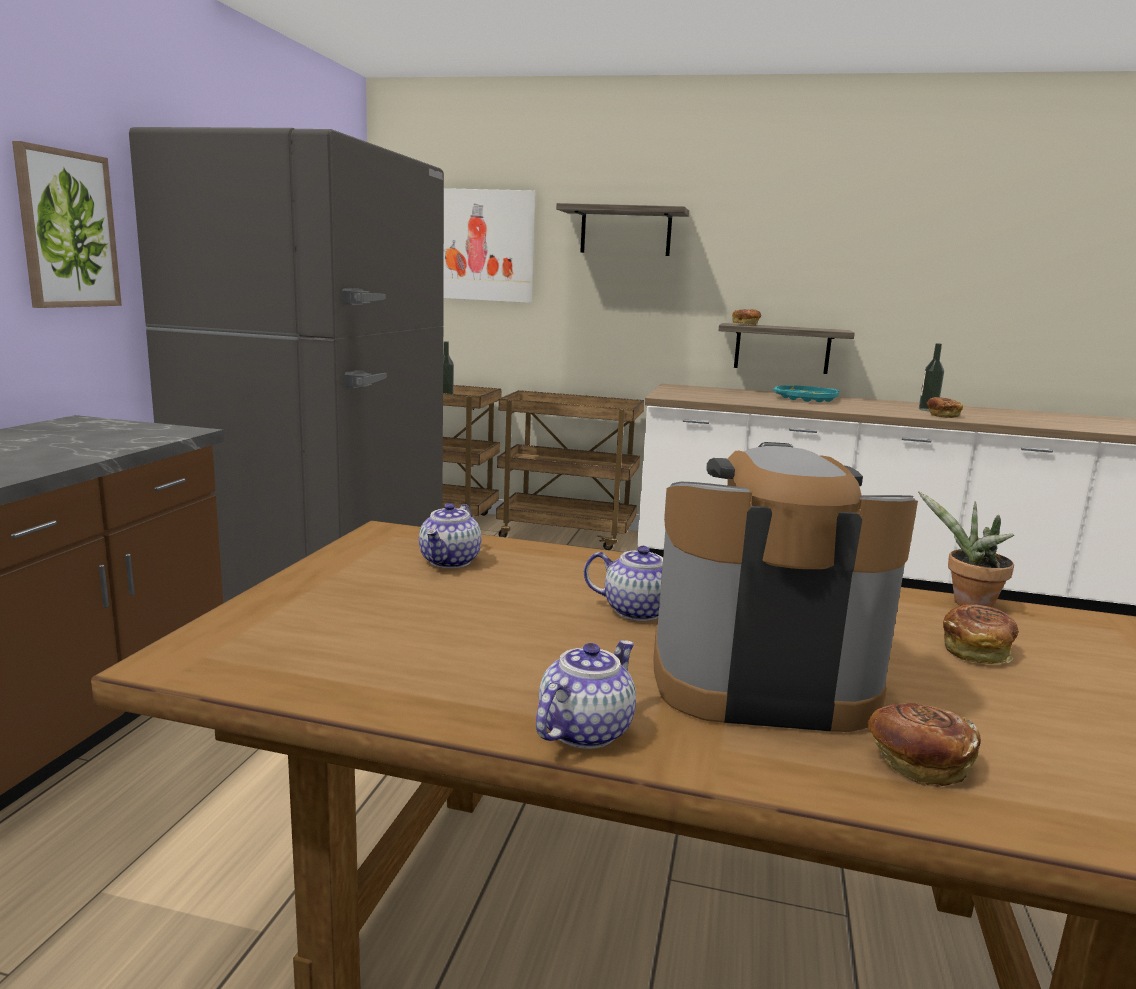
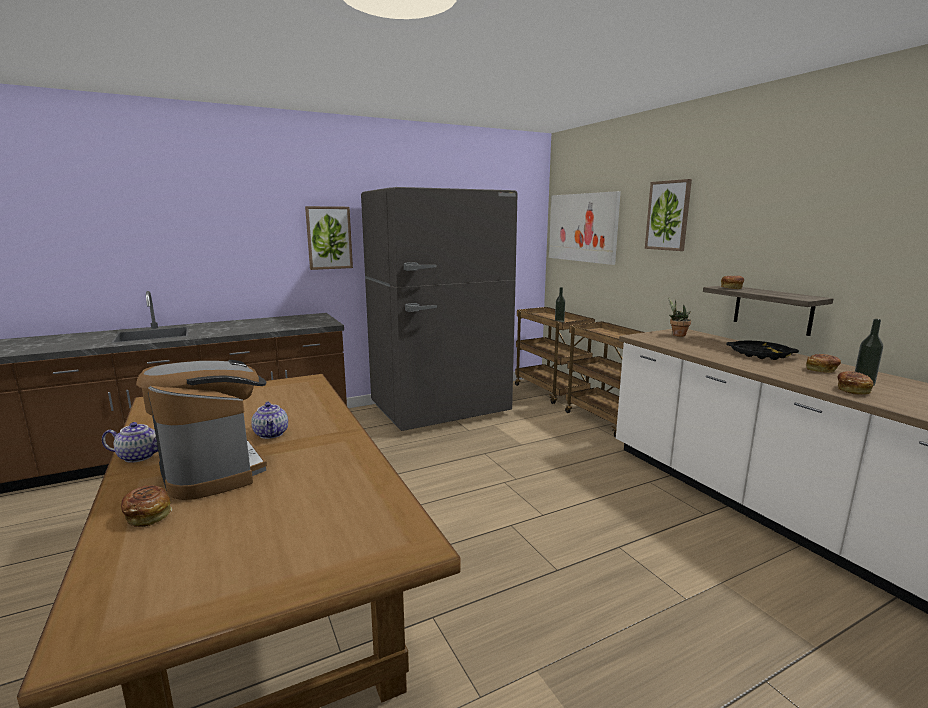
camera: 50 degrees right, 0 degrees up
(450, 561) = (289, 395): teapot -> none
(625, 231) = (668, 215): shelf -> picture
(805, 399) = (760, 354): turquoise tray -> black tray
(967, 603) = (390, 493): potted plant -> potted plant (677, 335)
(977, 651) = (308, 507): bread -> bread (821, 370)

